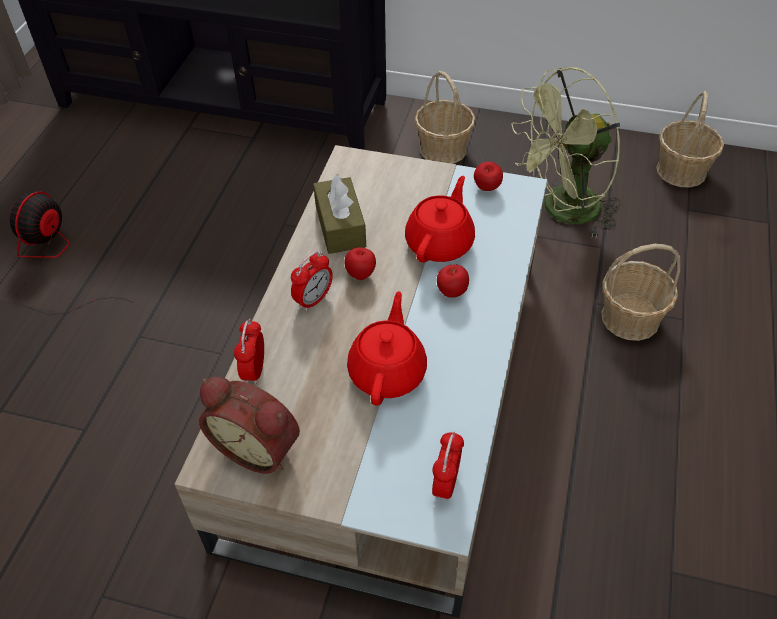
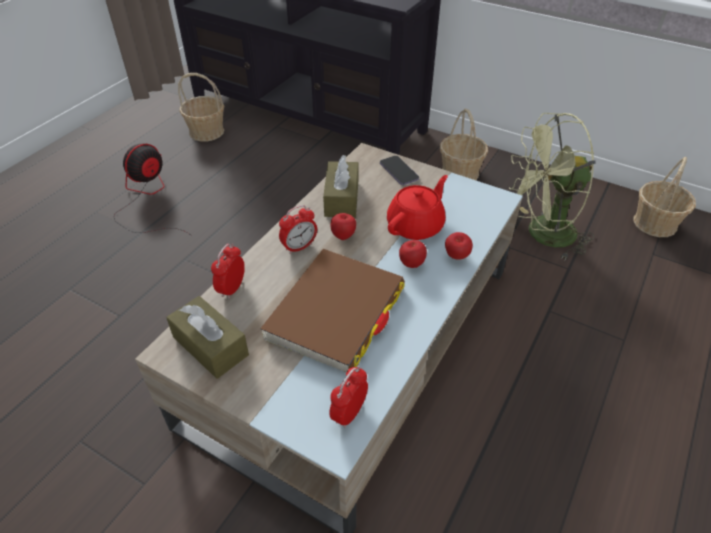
camera: 15 degrees right, 5 degrees down
(259, 446) = (210, 346): alarm clock -> brown tissue box
(388, 371) = (336, 313): red teapot -> brown book
(395, 176) = (399, 172): none -> phone
(487, 189) = (469, 193): apple -> apple (456, 257)
(630, 318) = (577, 329): basket -> basket (207, 132)

